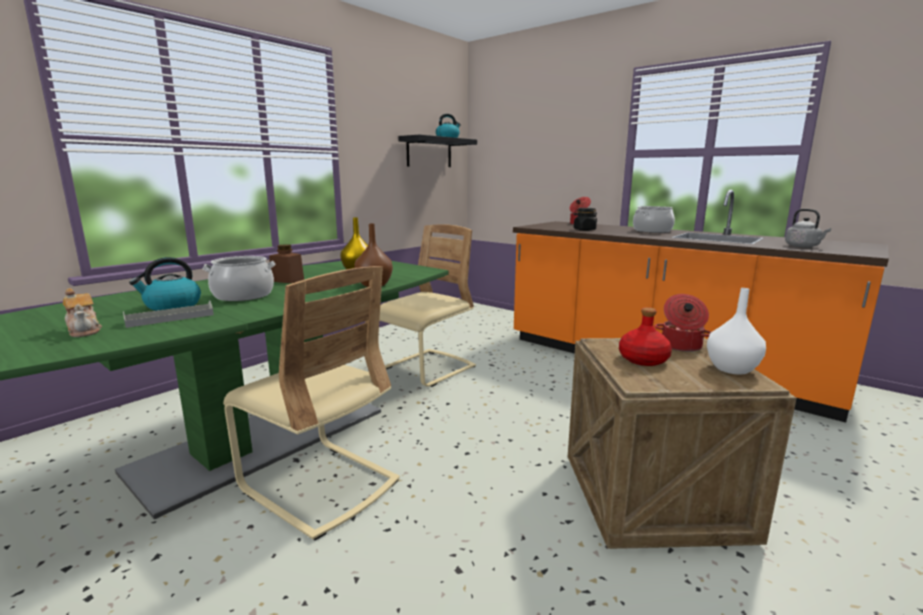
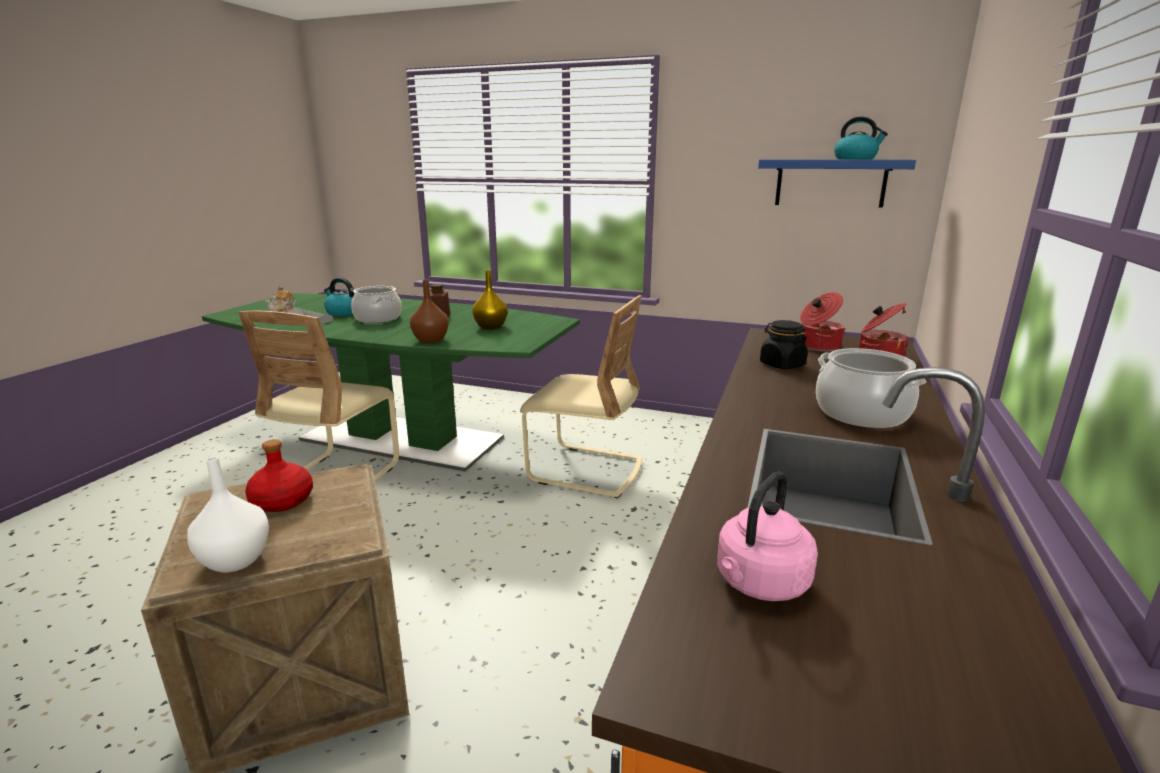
camera: 70 degrees right, 5 degrees up
(429, 152) = (830, 183): black shelf -> blue shelf
(680, 346) = (333, 527): cooking pot -> cooking pot (817, 346)
(803, 246) = (759, 584): grey kettle -> pink kettle

